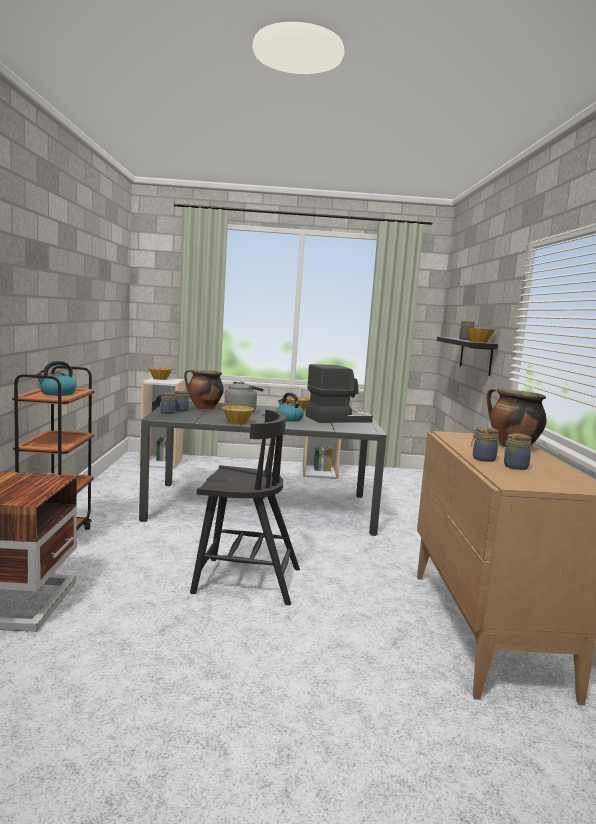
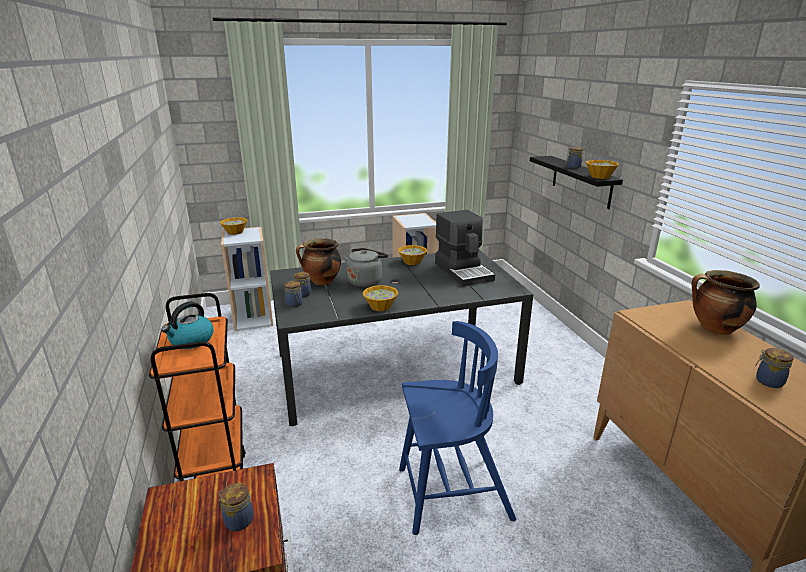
camera: 15 degrees left, 15 degrees up
(245, 580) = (451, 493): black chair -> blue chair
(288, 419) = (422, 285): kettle -> none
(337, 419) = (464, 271): coffee machine -> coffee machine turned 105 degrees clockwise
(482, 459) = (726, 371): jar -> jar (238, 520)

